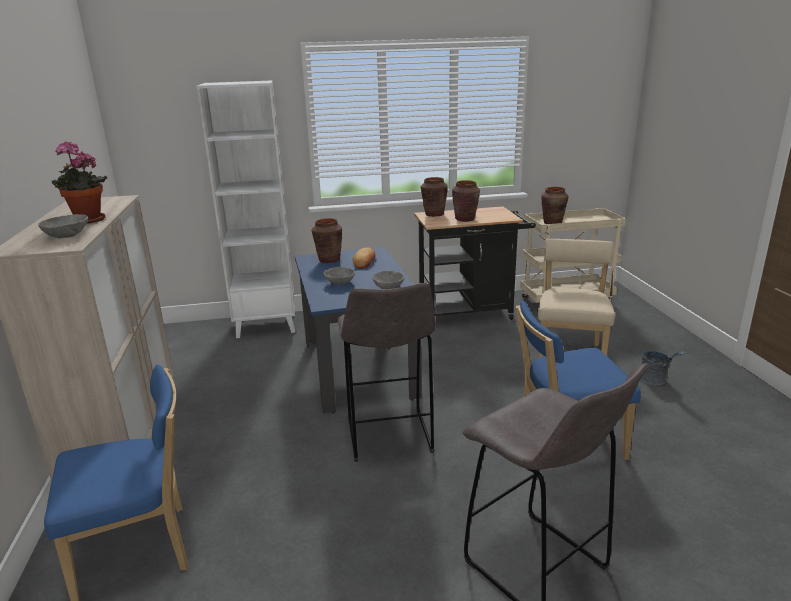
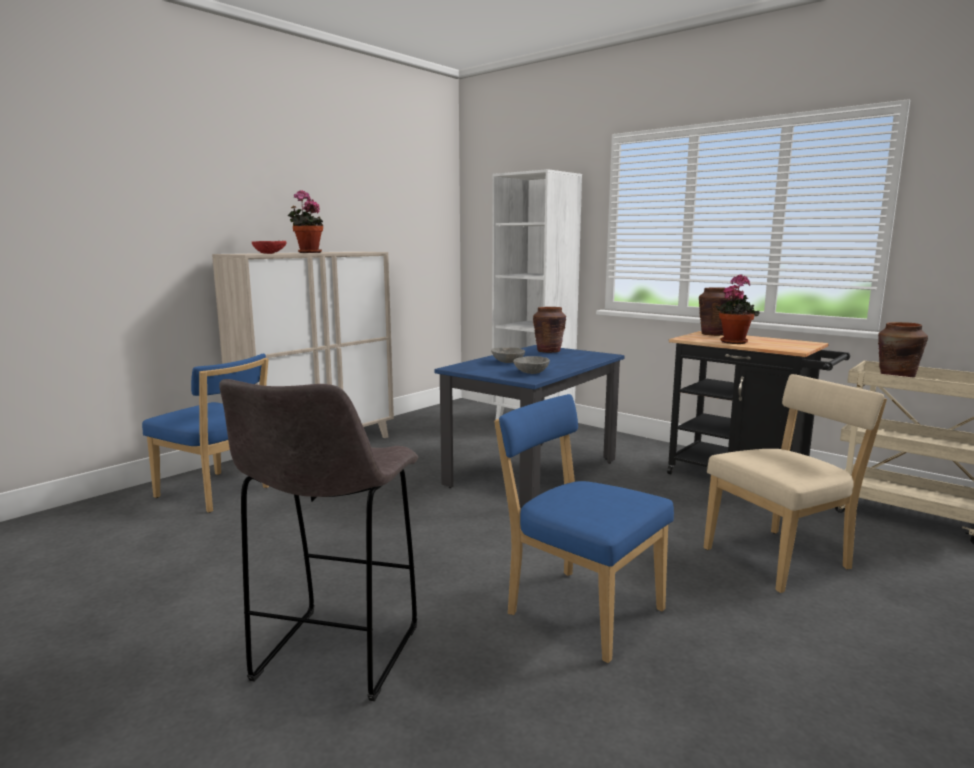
camera: 50 degrees right, 10 degrees down
(68, 236) = (270, 253): grey bowl -> red bowl
(364, 261) = (572, 358): bread -> none
(389, 437) = (447, 520): grey stool -> none
(465, 219) = (734, 342): brown vase -> potted plant
(656, 381) = (852, 639): grey bucket -> none

